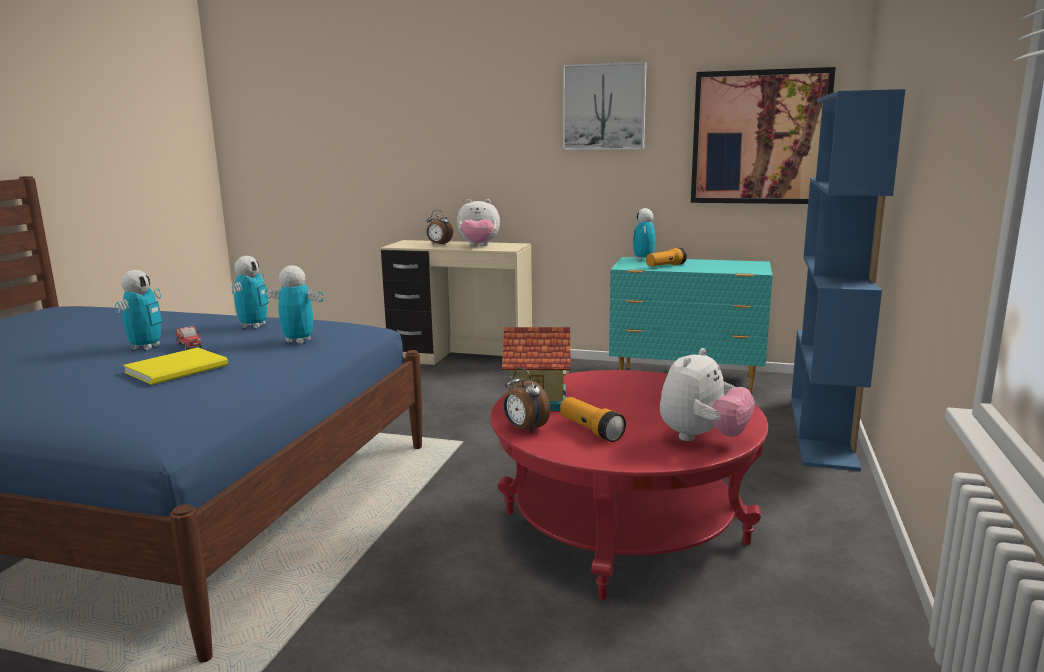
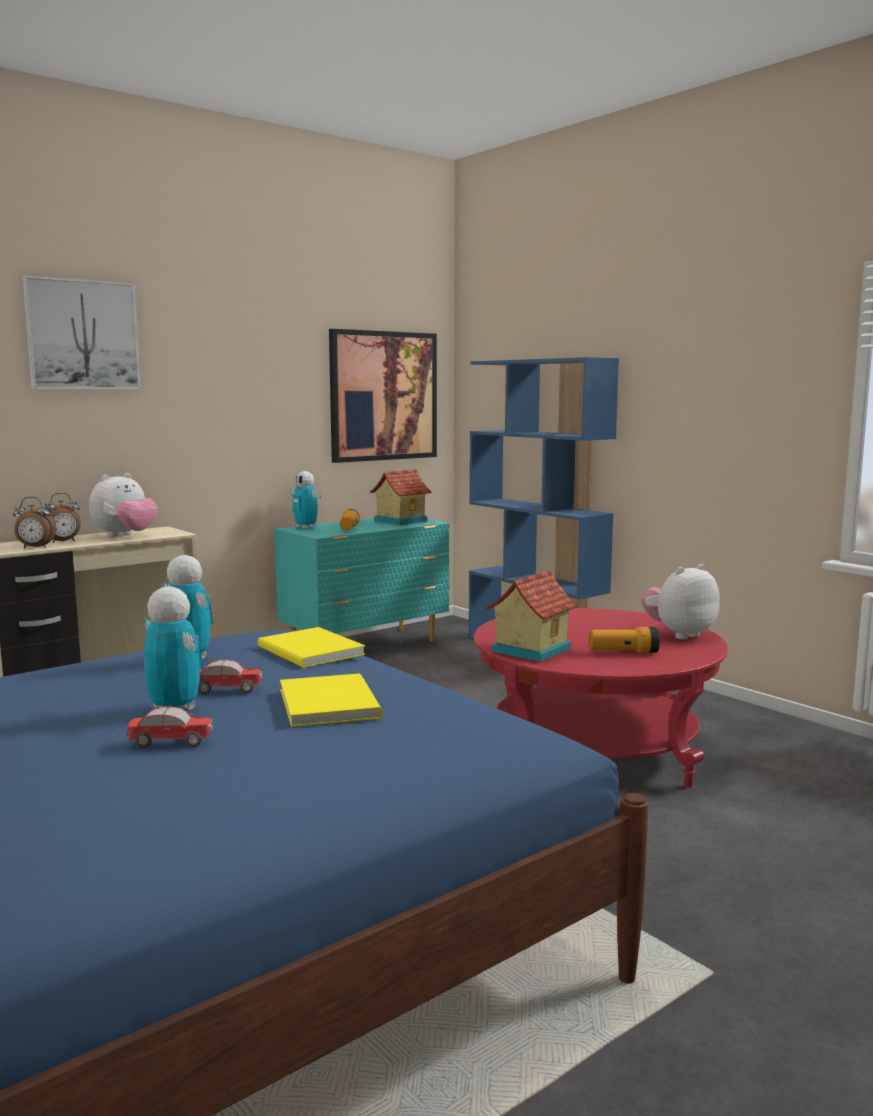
camera: 55 degrees left, 5 degrees down
(83, 360) = (170, 743): none -> toy car
(298, 341) = (310, 651): toy robot -> yellow book
(524, 429) = (593, 666): alarm clock -> alarm clock (35, 547)
(604, 107) = (242, 360): picture -> picture (83, 335)
(702, 438) = (679, 634): plush toy -> plush toy turned 105 degrees counterclockwise
(737, 266) = (399, 521): none -> toy house

